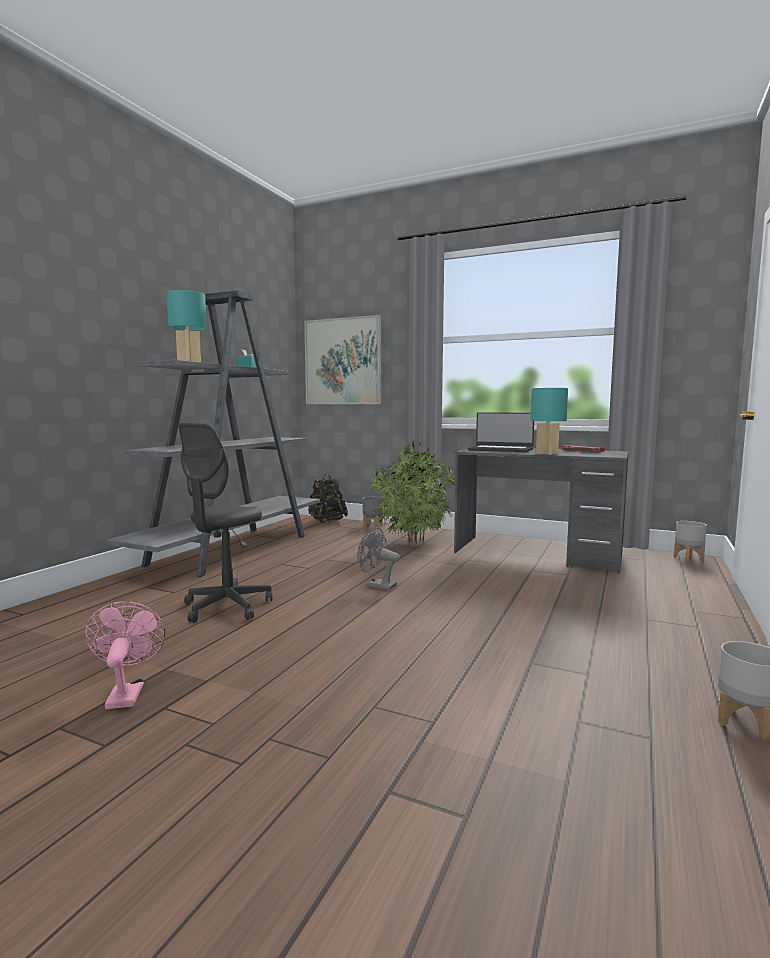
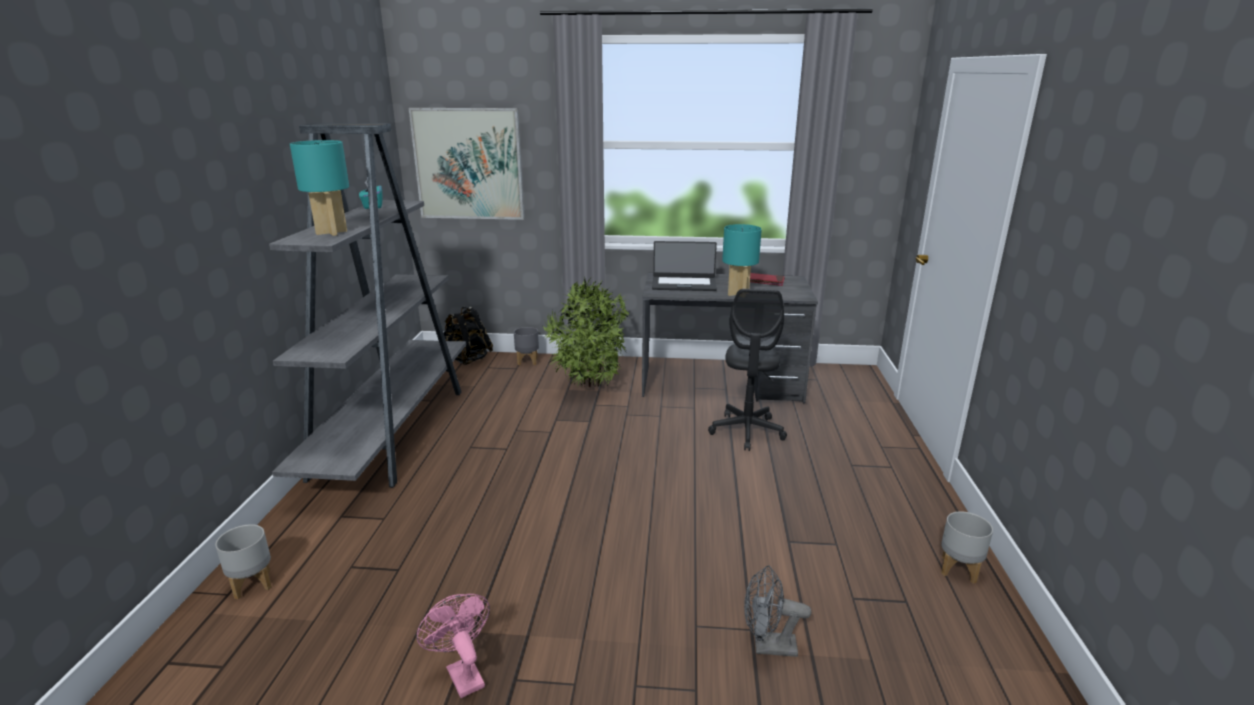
camera: 20 degrees left, 15 degrees up
(227, 607) = (464, 529): grey office chair -> grey office chair (747, 431)
(376, 586) = (597, 465): grey fan -> grey fan (767, 646)
(689, 558) = (851, 372): grey planter -> grey planter (253, 584)

